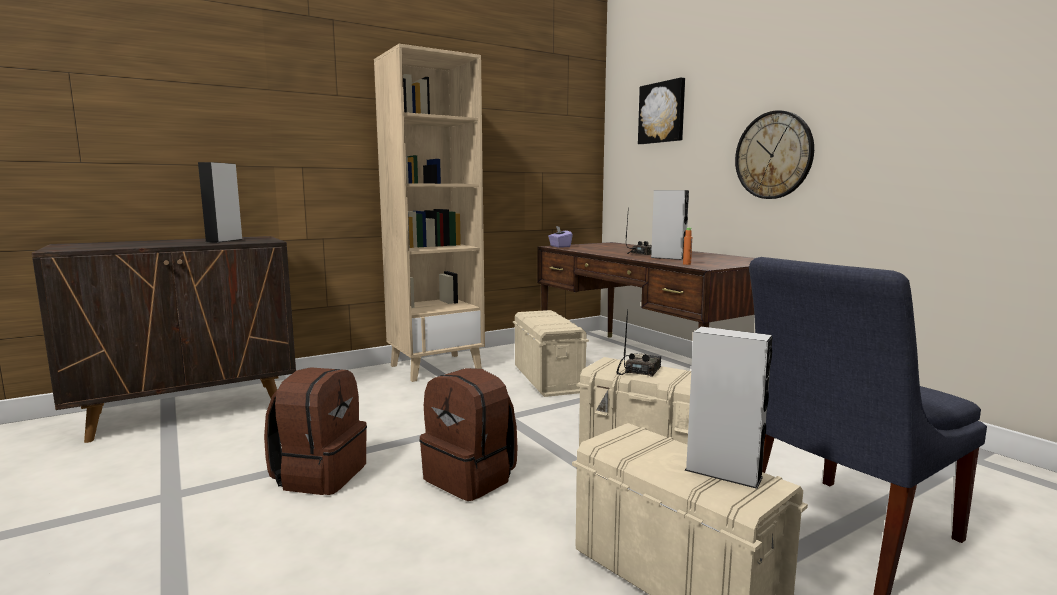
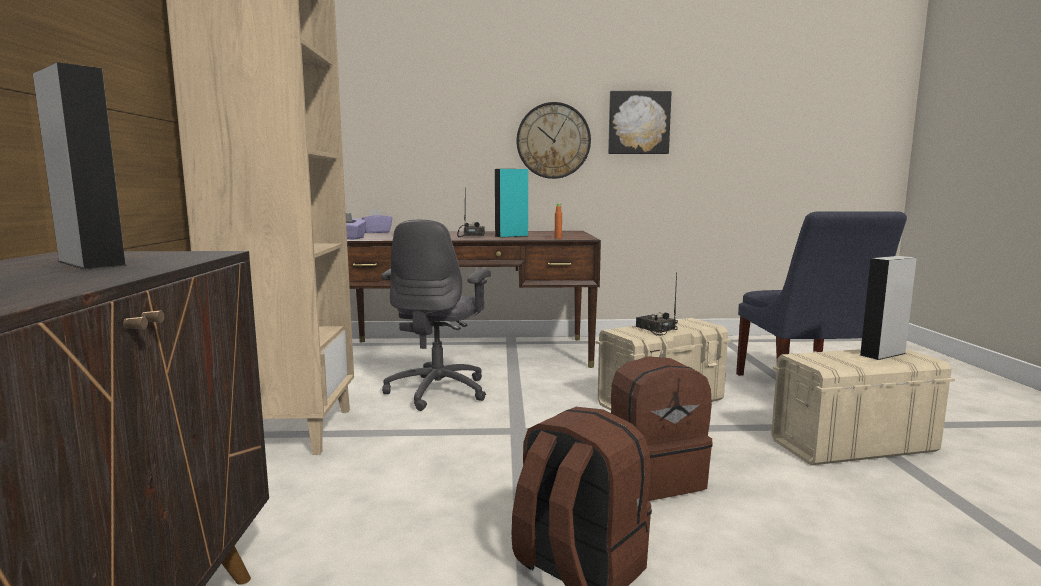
camera: 60 degrees left, 0 degrees up
(548, 379) = (439, 391): beige storage box -> grey office chair
(614, 244) = (376, 232): none -> purple tissue box
(662, 112) = (415, 87): picture -> picture (638, 123)
(668, 258) = (511, 236): grey speaker -> turquoise speaker

